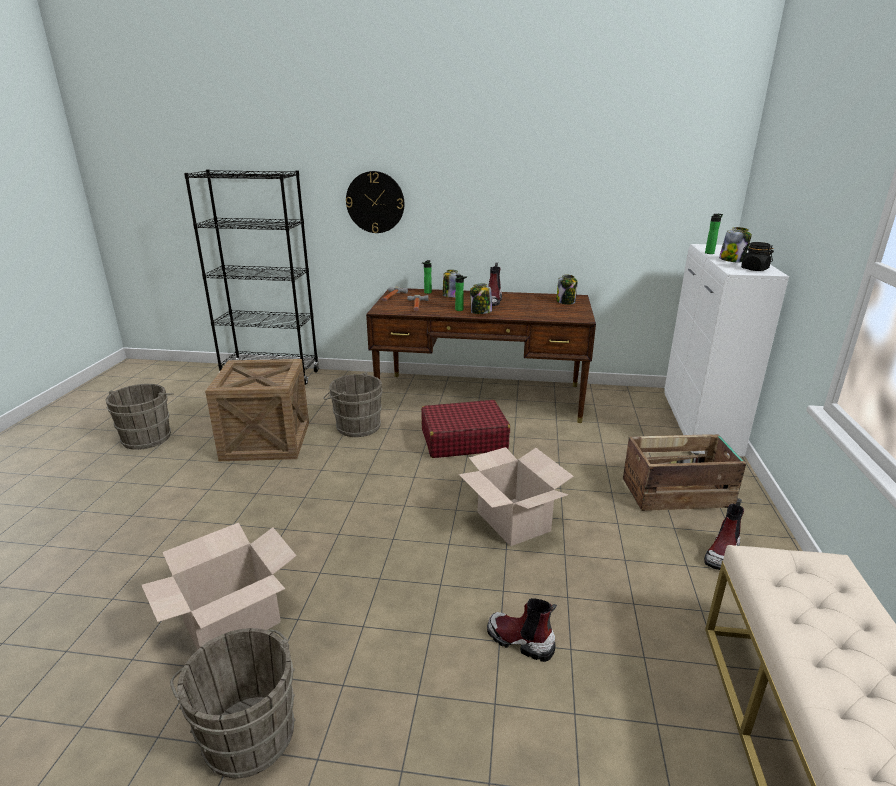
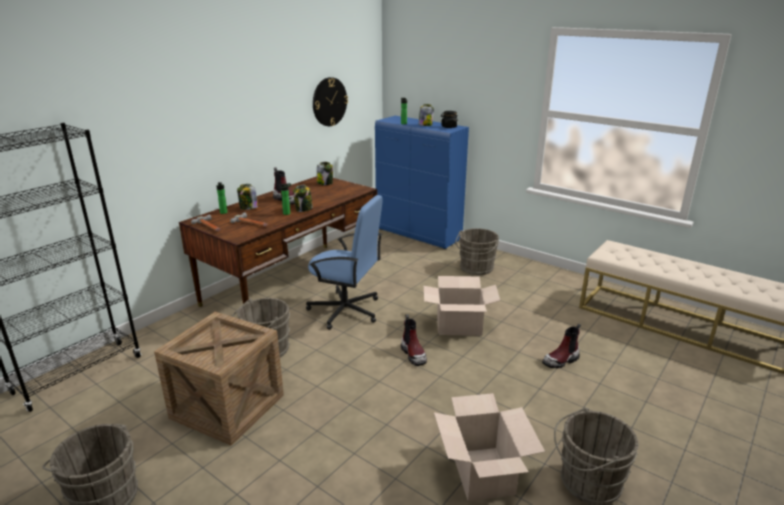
camera: 60 degrees left, 0 degrees up
(375, 202) = (151, 140): wall clock -> wall clock (329, 102)
(463, 440) = (346, 310): red suitcase -> blue office chair
(678, 493) = (475, 269): crate -> grey bucket
(700, 425) = (419, 235): white cabinet -> blue cabinet
(722, 554) = (532, 280): boot -> boot (414, 354)

